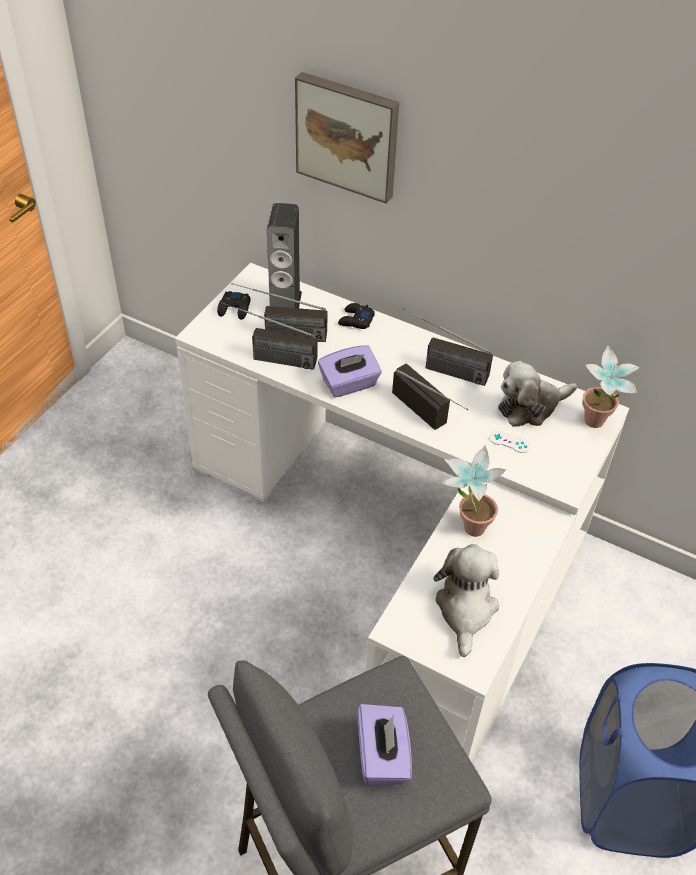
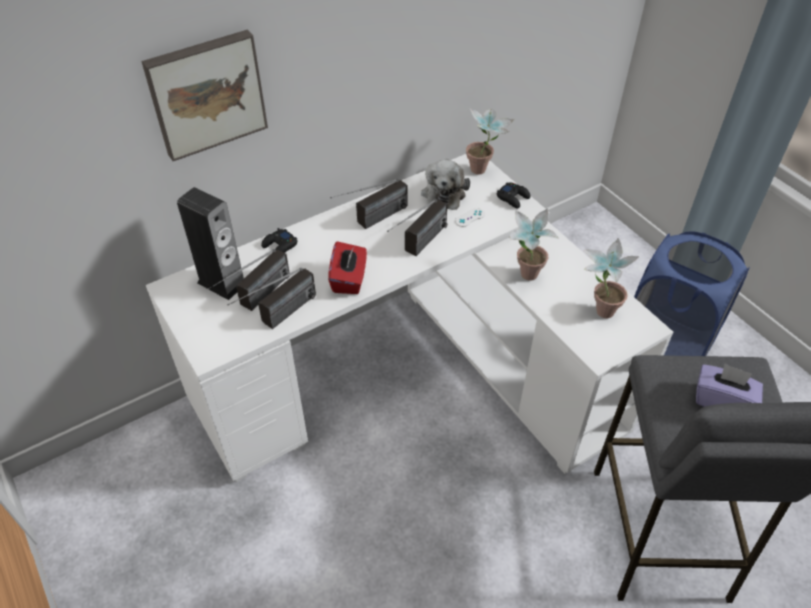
camera: 60 degrees left, 0 degrees up
(235, 309) = (197, 318): black game controller -> black game controller (513, 198)
(349, 384) = (349, 279): purple tissue box -> red tissue box
(432, 417) = (418, 247): radio -> radio turned 135 degrees clockwise
(465, 609) = (598, 310): plush toy -> potted plant

